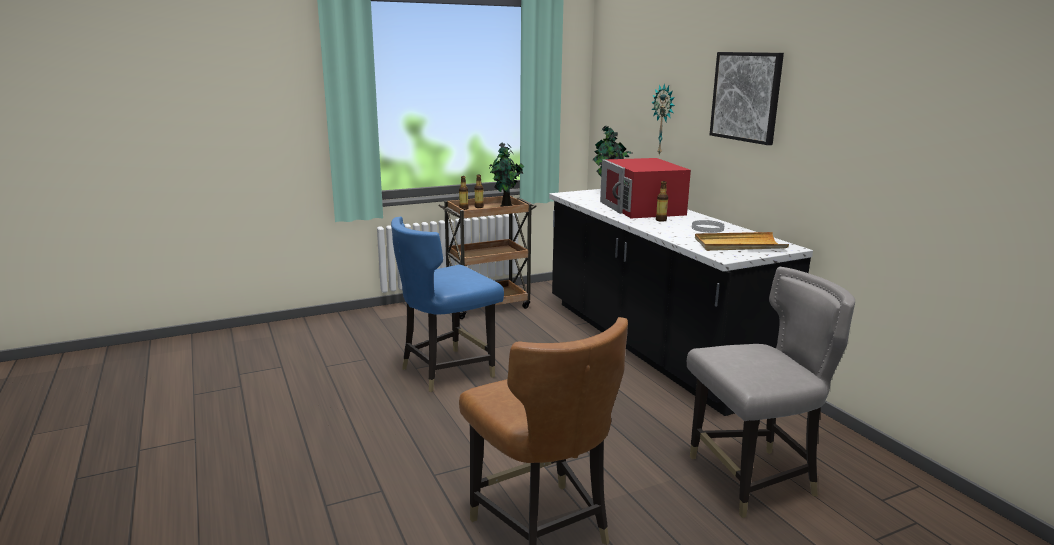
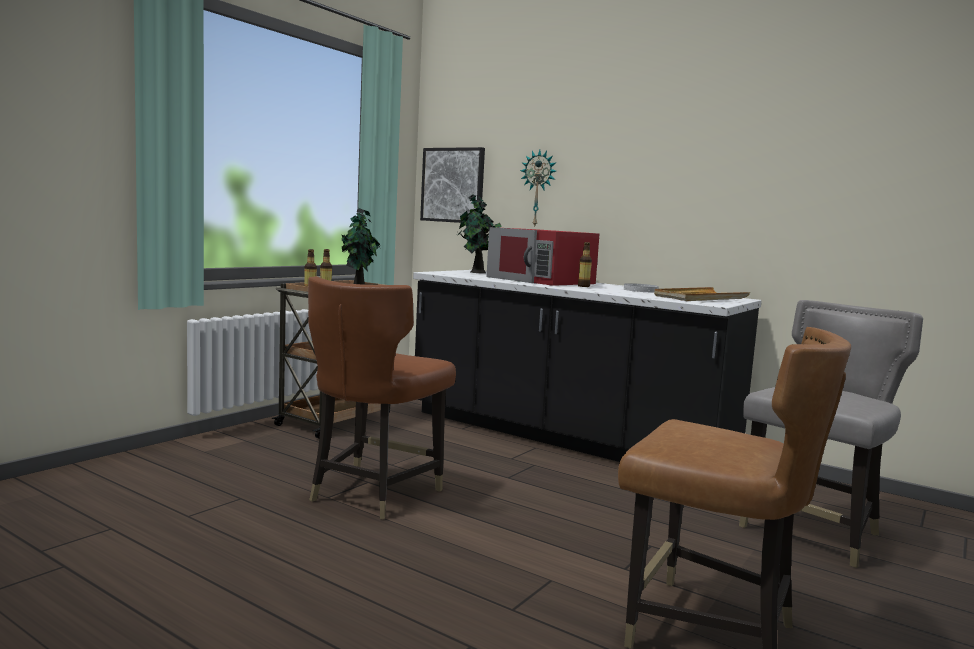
camera: 30 degrees left, 10 degrees down
(446, 371) = (373, 493): blue chair -> brown chair
(746, 96) = (657, 155): picture -> picture (453, 185)

